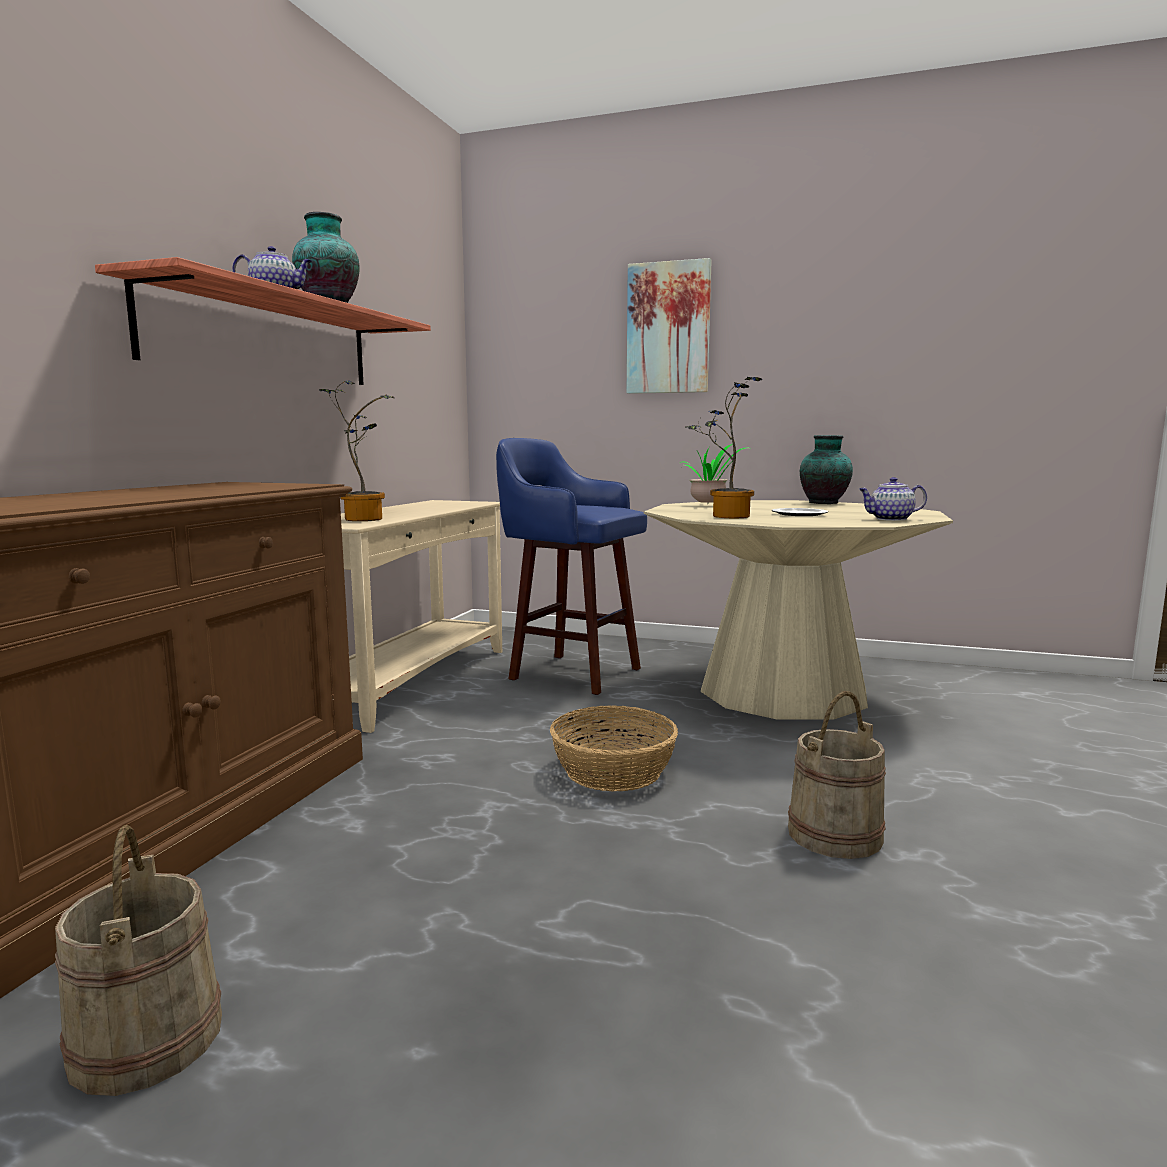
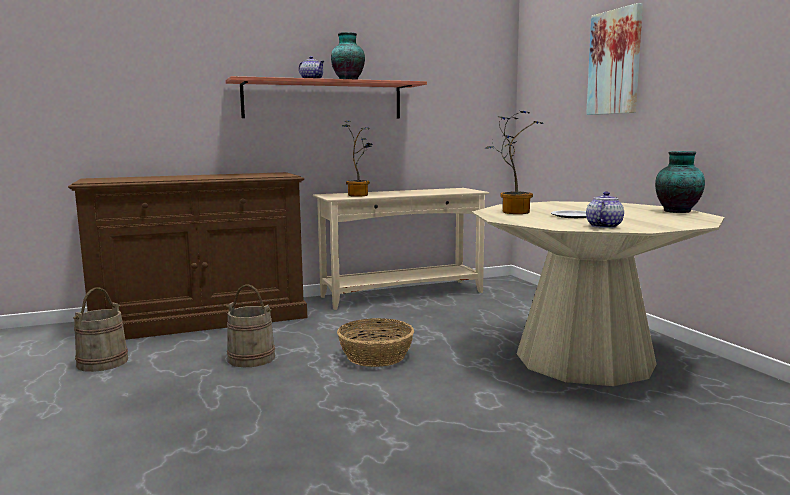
camera: 50 degrees right, 0 degrees up
(570, 673) = (486, 312): blue stool -> none
(710, 505) = (573, 204): potted plant -> none
(834, 834) = (386, 417): beige bucket -> beige bucket (251, 358)
(890, 519) = (603, 226): teapot -> teapot turned 75 degrees clockwise

